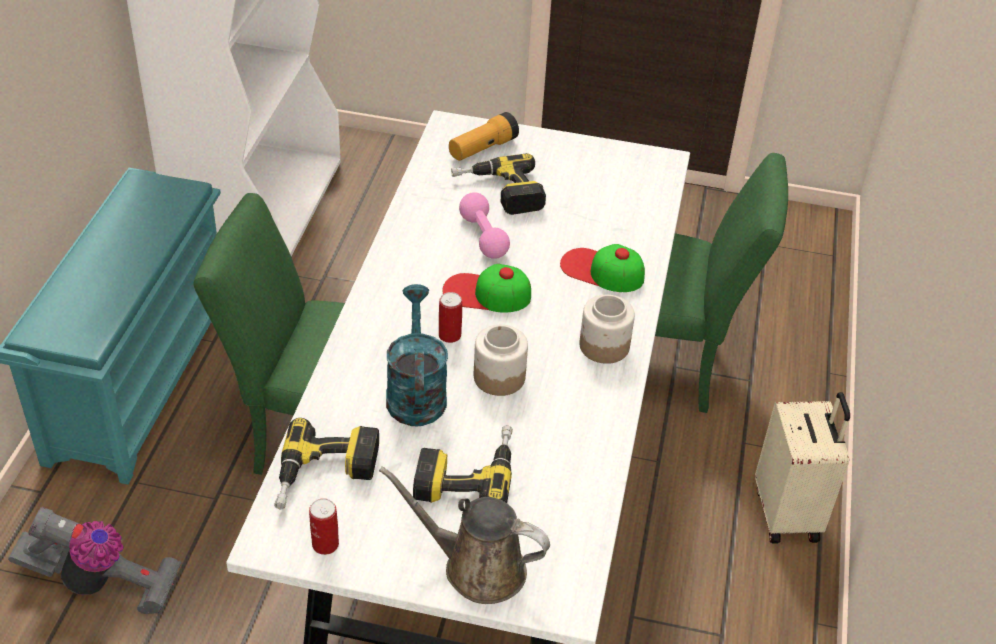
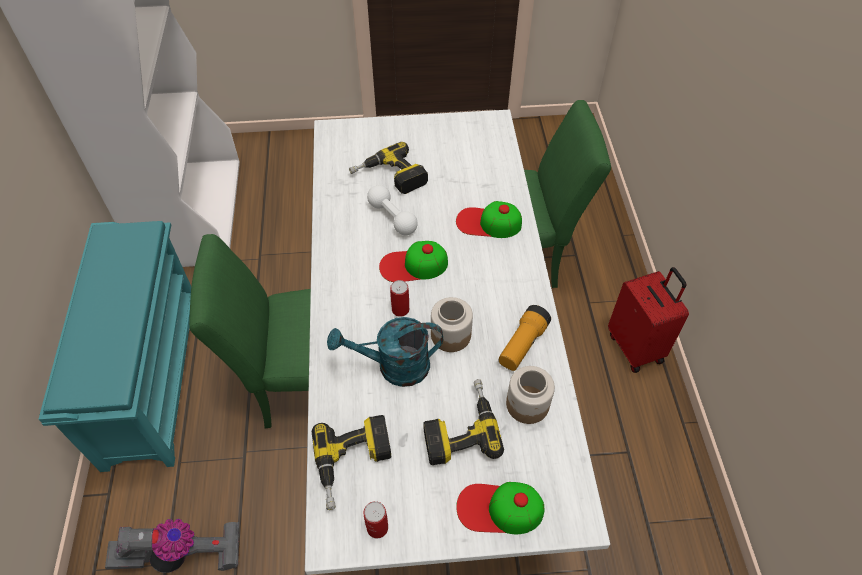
camera: 15 degrees left, 10 degrees up
(415, 392) = (394, 367): turquoise watering can -> turquoise watering can turned 75 degrees counterclockwise
(476, 567) = (499, 509): brown watering can -> cap
(482, 148) = (363, 143): flashlight -> flashlight (522, 345)
(483, 236) = (392, 217): pink dumbbell -> white dumbbell
(604, 346) = (515, 286): jar -> jar (527, 405)
(788, 514) = (636, 347): beige suitcase -> red suitcase

